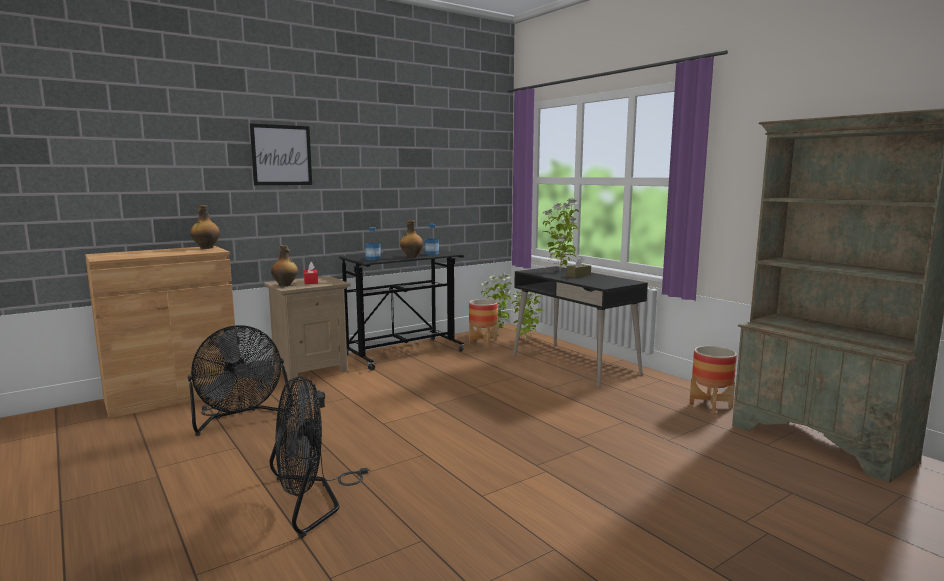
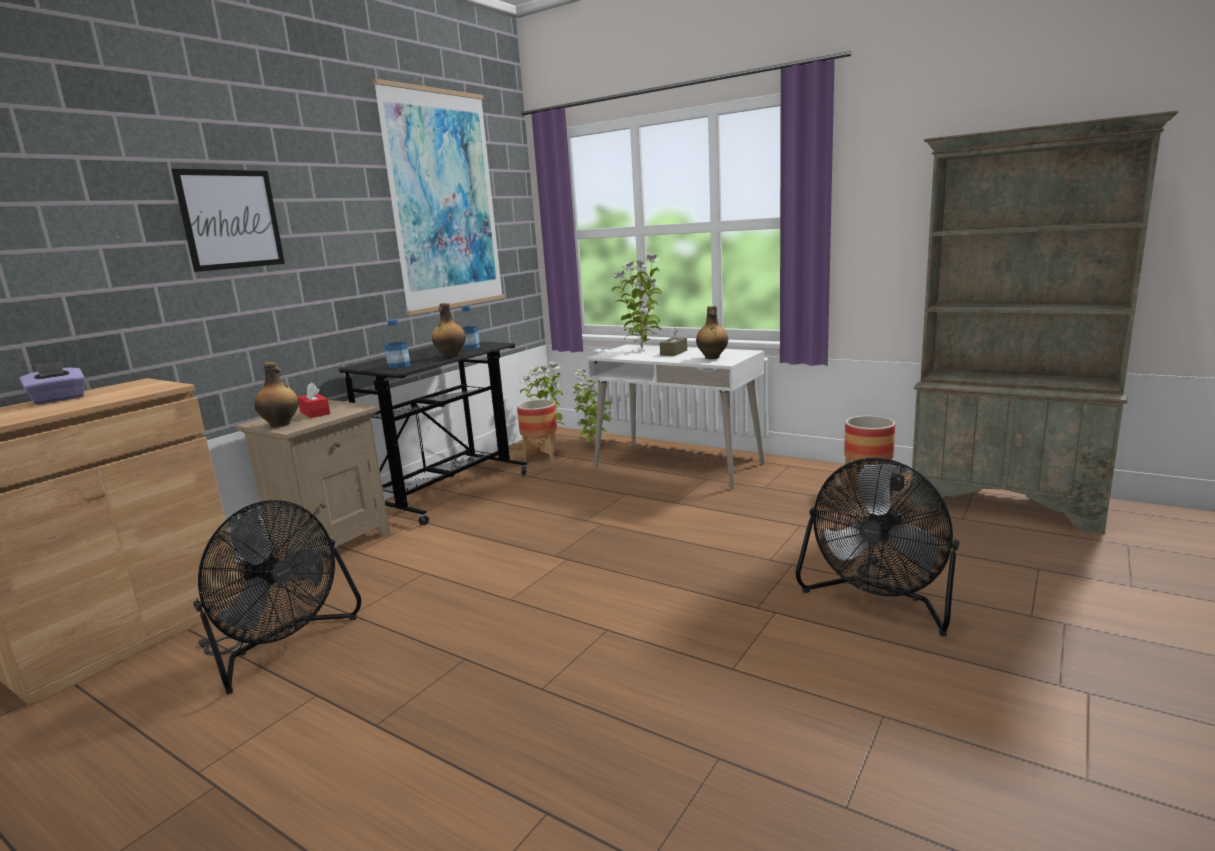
camera: 20 degrees left, 5 degrees up
(161, 250) = (59, 399): none -> purple tissue box
(206, 248) = (139, 384): bottle -> bottle (712, 357)
(313, 497) = (509, 742): black fan -> black fan (875, 598)
(436, 150) = (443, 201): none -> picture
(574, 364) = (678, 465): black desk -> white desk

